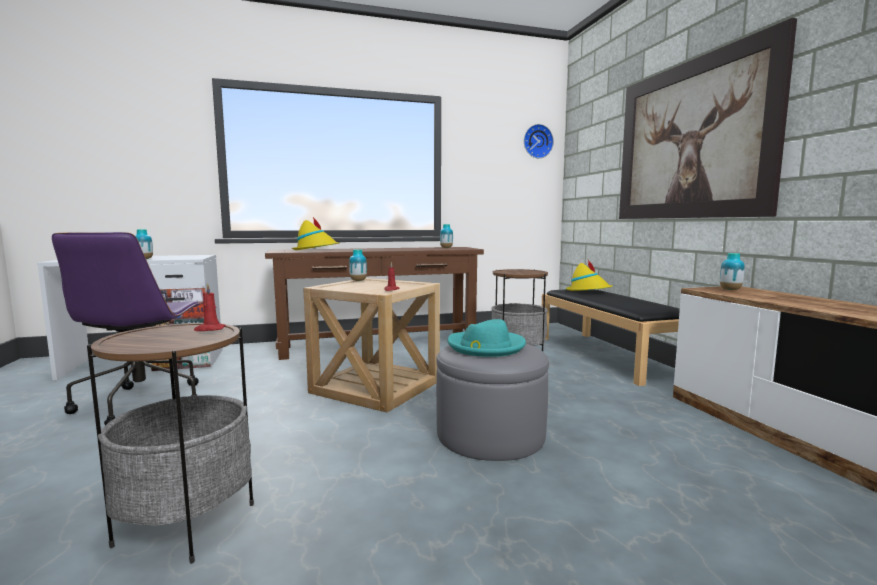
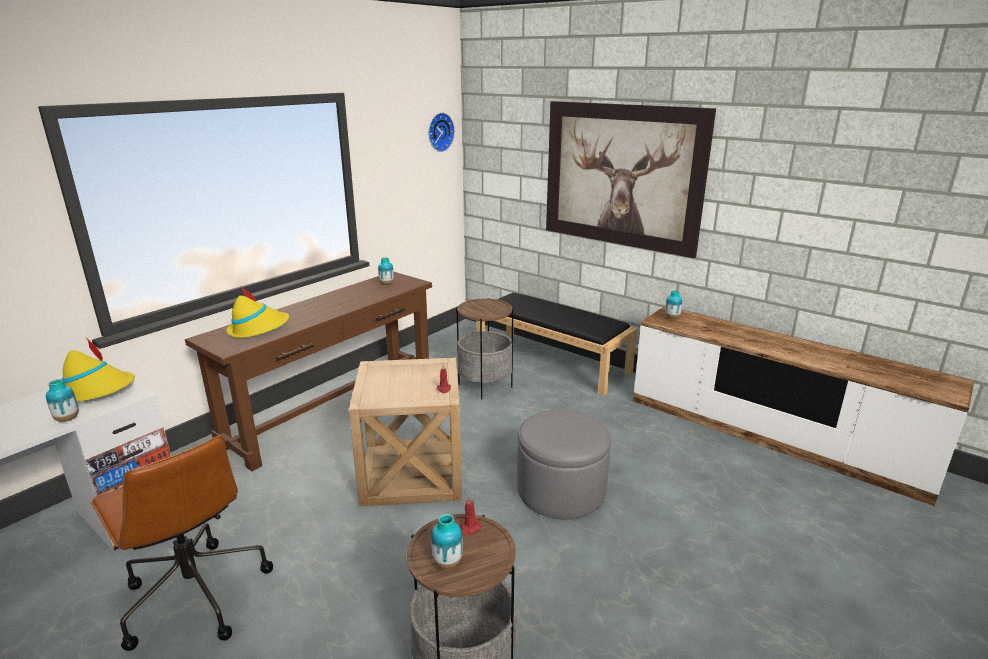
camera: 35 degrees left, 15 degrees up
(142, 402) = (194, 595): purple office chair -> brown office chair
(358, 281) = (371, 373): vase -> vase (447, 562)
(485, 347) = (559, 428): turquoise hat -> none
(588, 291) = (522, 301): yellow hat -> yellow hat (97, 391)

